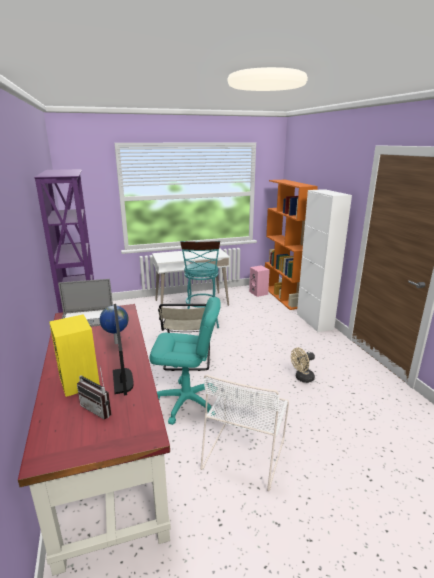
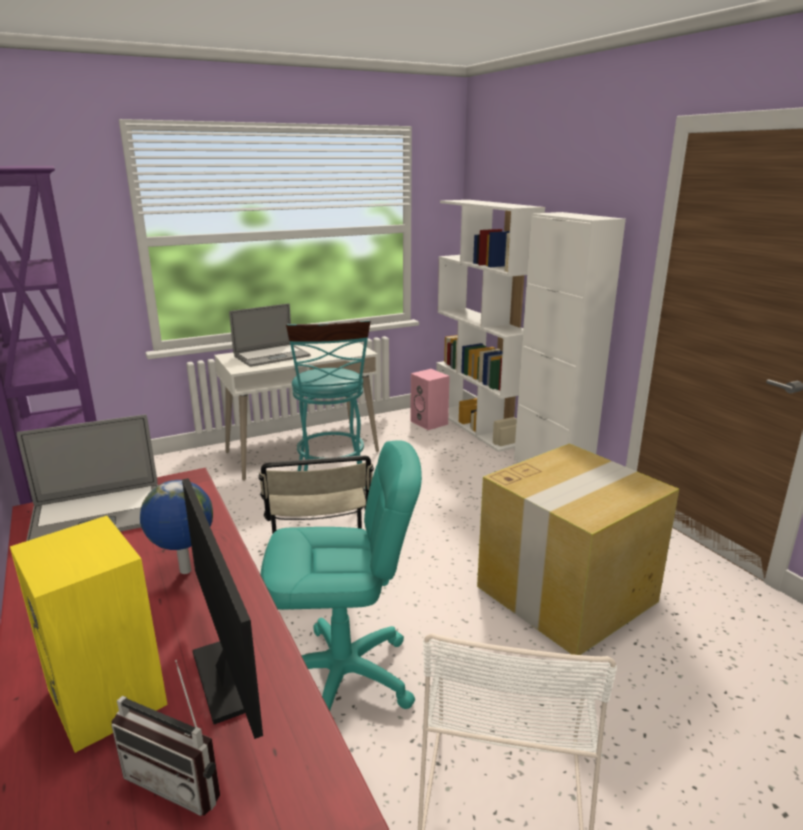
camera: 10 degrees left, 0 degrees up
(178, 255) = (272, 356): none -> laptop
(283, 297) = (479, 427): orange bookcase -> white bookcase
(302, 378) = (567, 593): beige fan -> cardboard box

